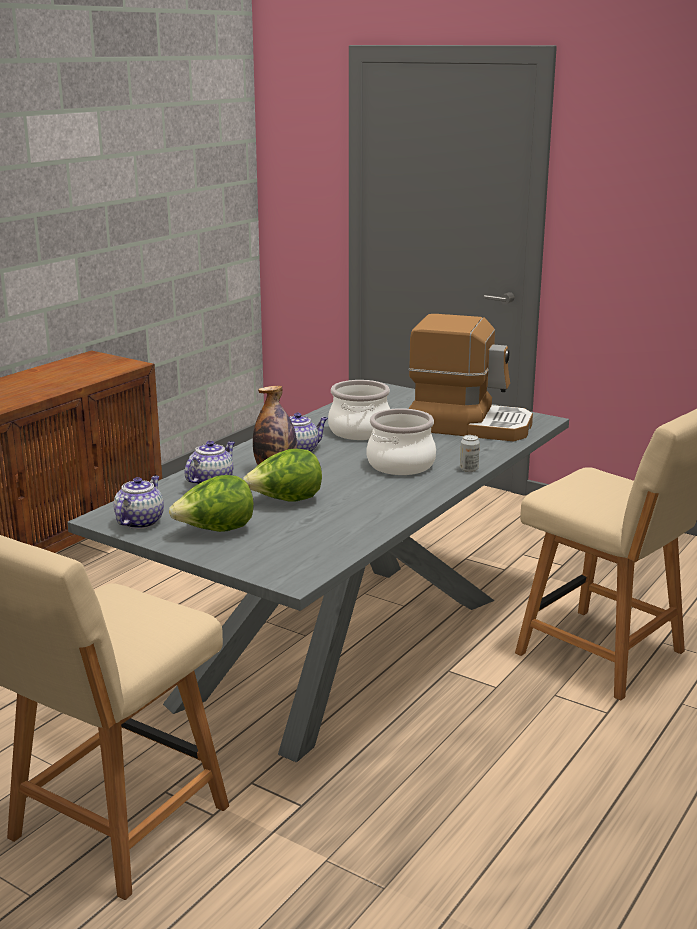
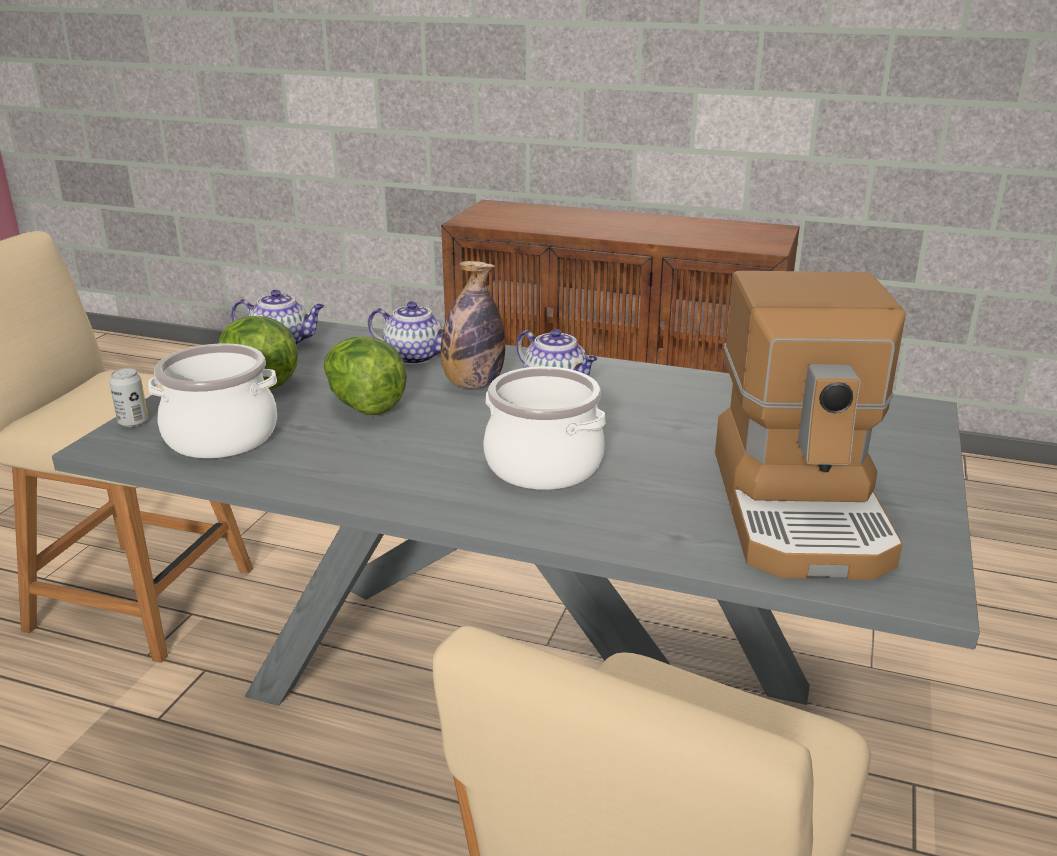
camera: 75 degrees right, 5 degrees up
(359, 431) = (676, 417): cooking pot -> cooking pot (221, 436)
(469, 469) = (556, 528): can -> can (133, 422)

